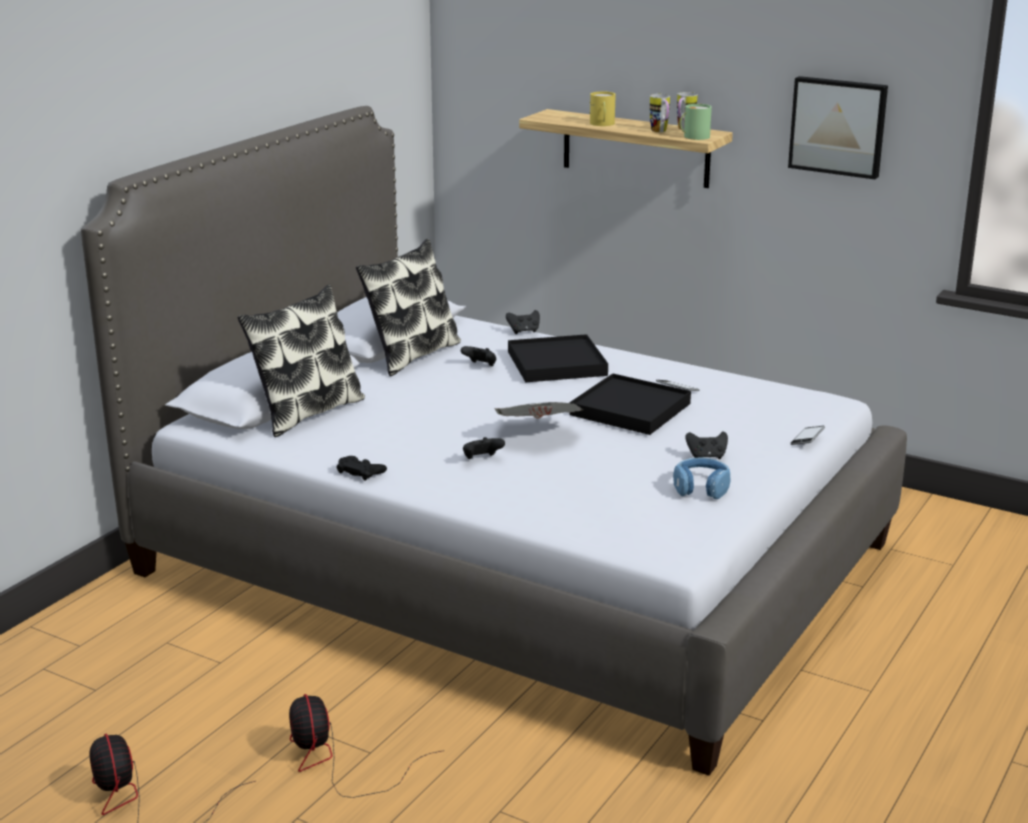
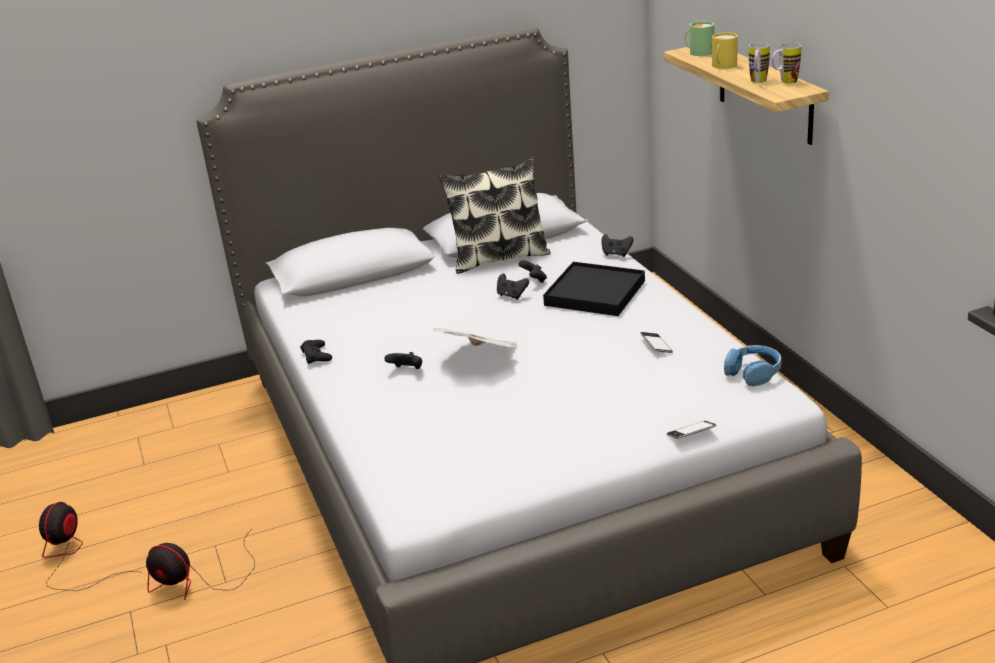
camera: 40 degrees right, 5 degrees up
(306, 413) = (356, 292): pillow -> none
(336, 762) = (198, 580): fan -> fan turned 90 degrees counterclockwise
(630, 409) = (585, 355): black tray -> none
(693, 137) = (776, 92): green mug -> green mug (699, 52)
(701, 487) = (525, 452): blue headphones -> blue headphones (753, 372)
(706, 457) = (577, 423): black game controller -> black game controller (511, 295)
(838, 126) = (906, 102): picture -> none

